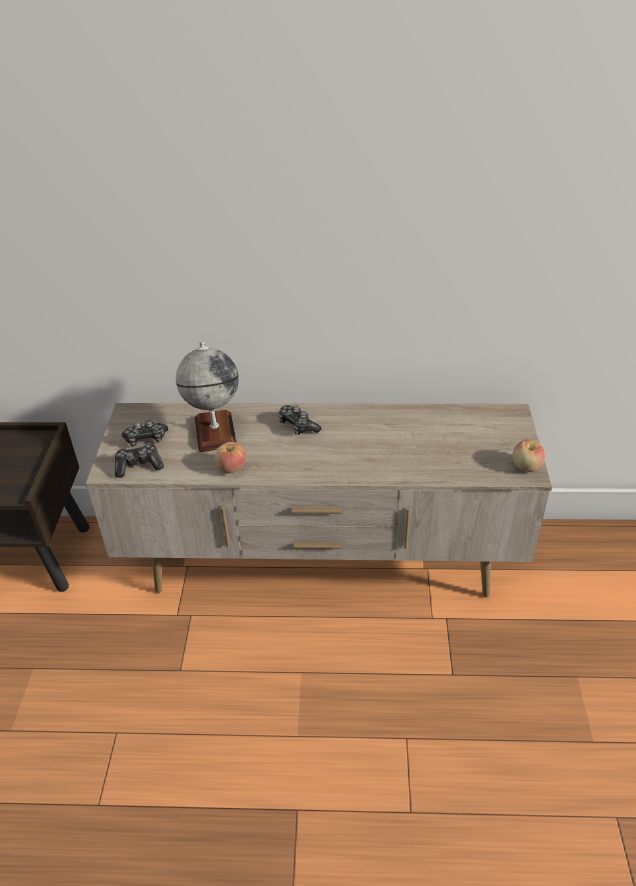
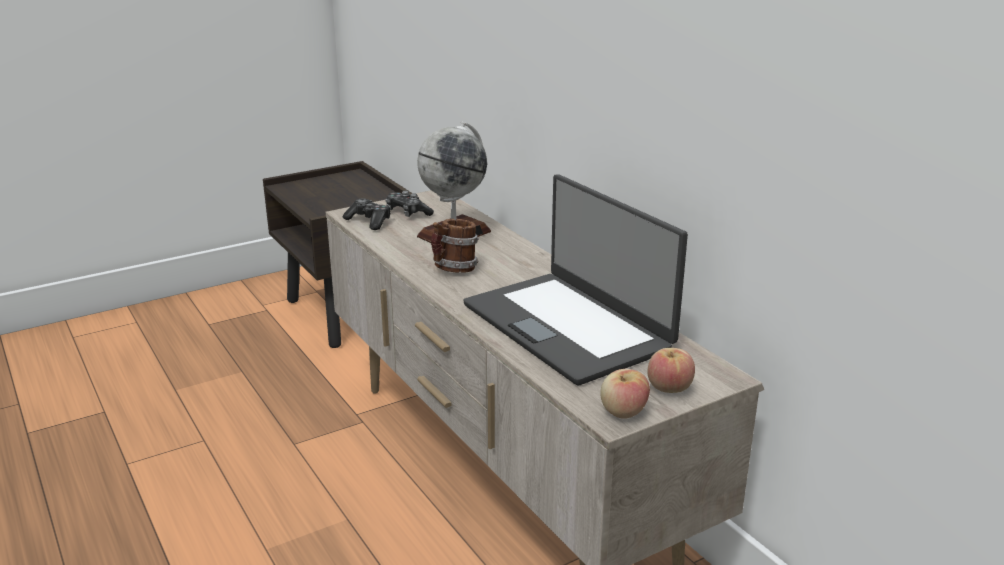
camera: 55 degrees right, 15 degrees down
(231, 468) = (411, 256): apple -> apple (669, 388)
(278, 456) = (454, 270): none -> mug
(298, 426) = (514, 264): game controller -> none
(408, 441) = (568, 326): none -> laptop

